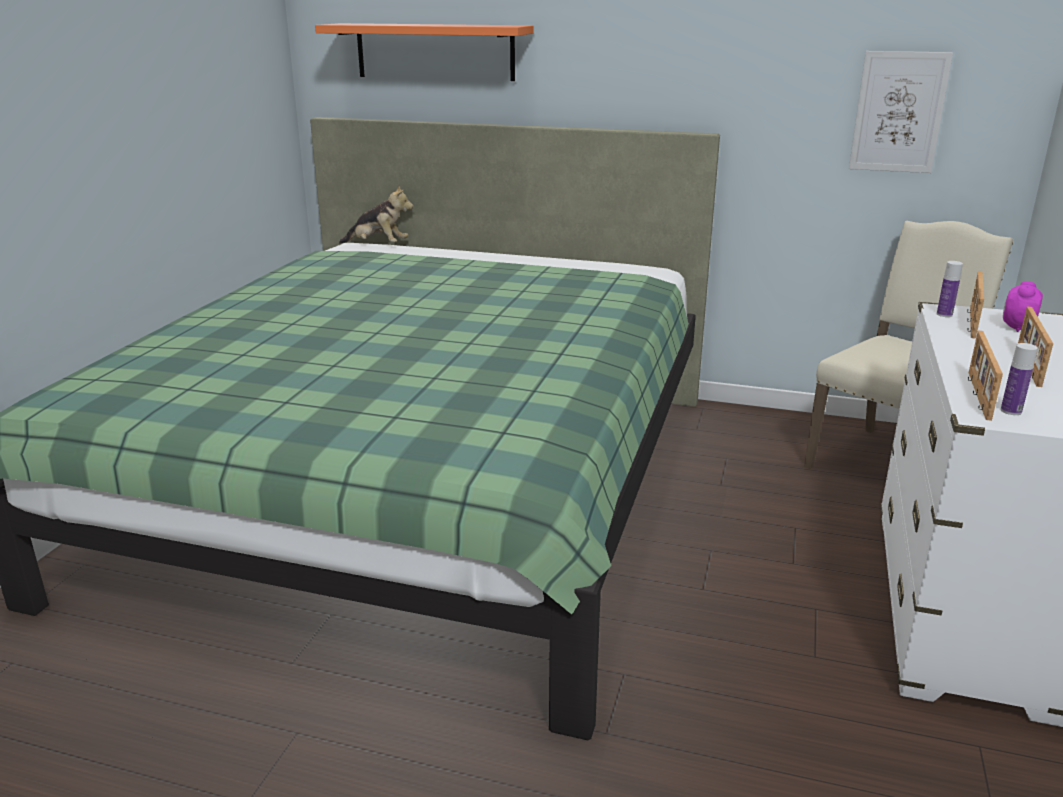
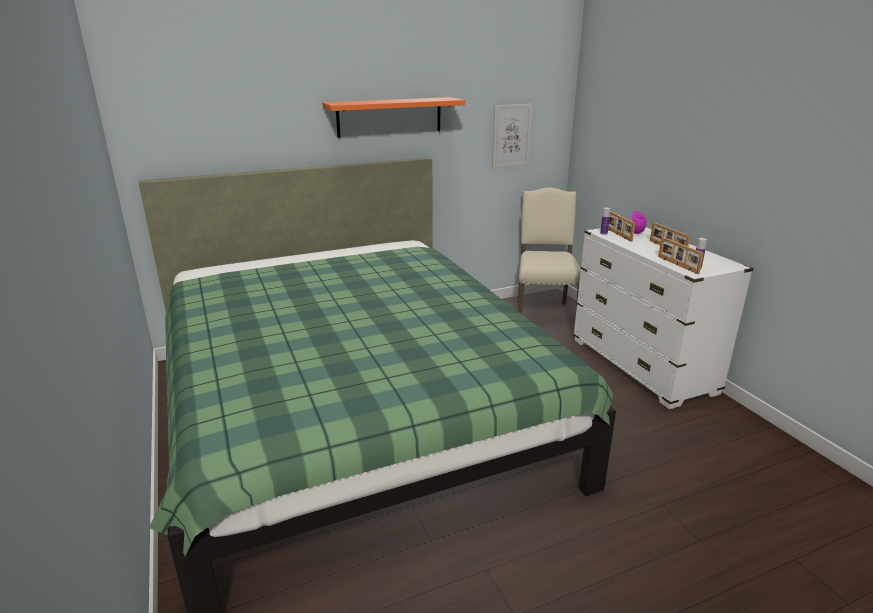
camera: 40 degrees left, 0 degrees up
(378, 245) = (216, 267): plush toy -> none
(435, 51) = (236, 123): orange shelf -> orange shelf (389, 117)

